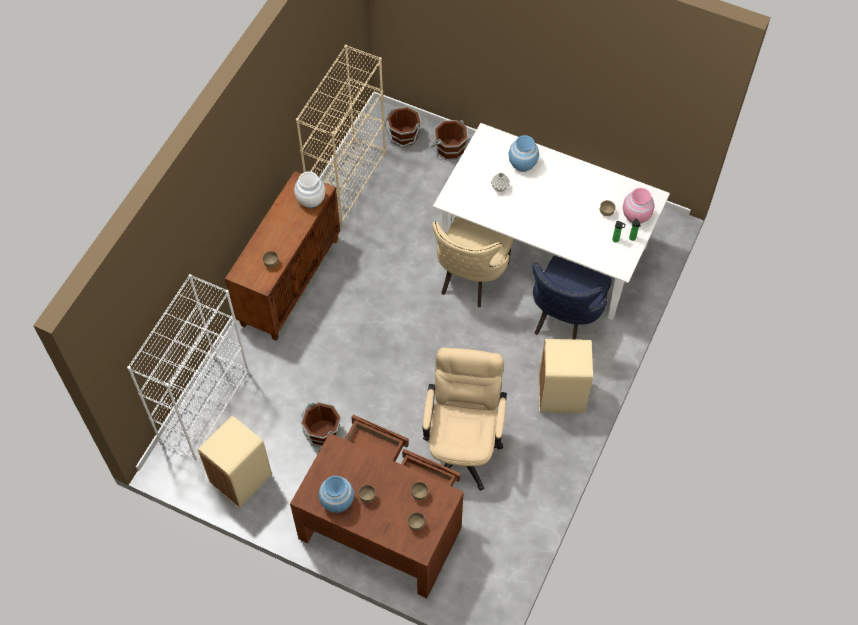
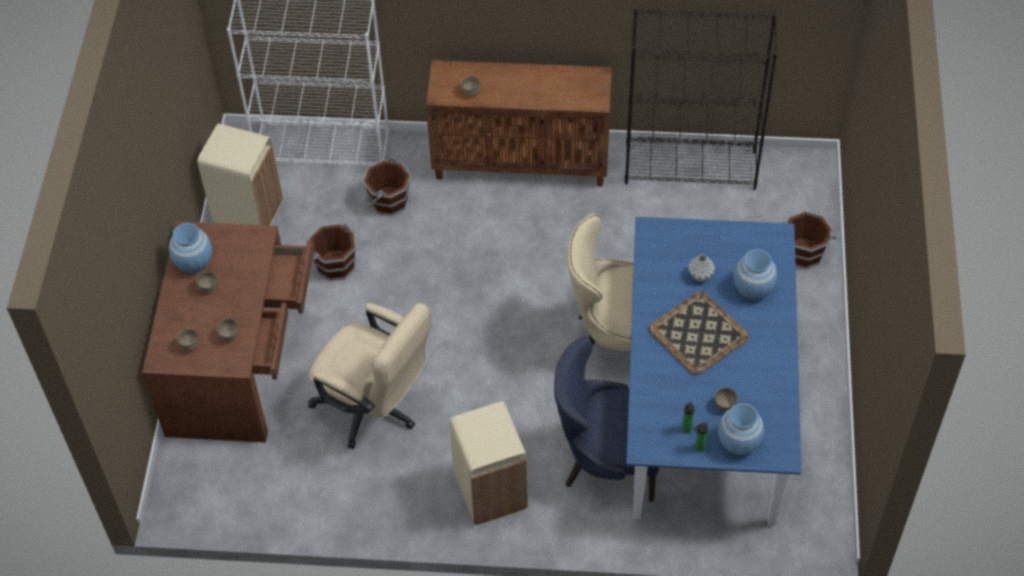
camera: 70 degrees right, 5 degrees down
(311, 199) = (578, 96): white vase -> none
(347, 182) = (691, 167): beige bookcase -> black bookcase
(404, 137) = (793, 198): brown bucket -> brown bucket (388, 201)
(463, 446) = (375, 408): beige office chair -> beige office chair turned 45 degrees clockwise
(545, 205) = (699, 333): none -> tray
(545, 248) = (705, 406): white dining table -> blue dining table
(636, 216) = (738, 442): pink vase -> blue vase

